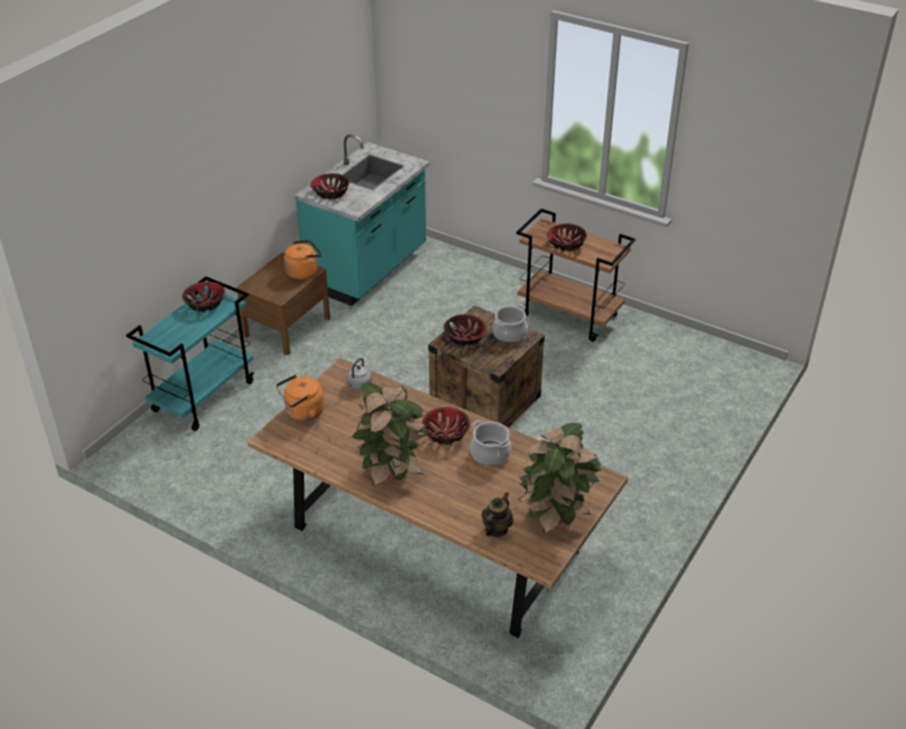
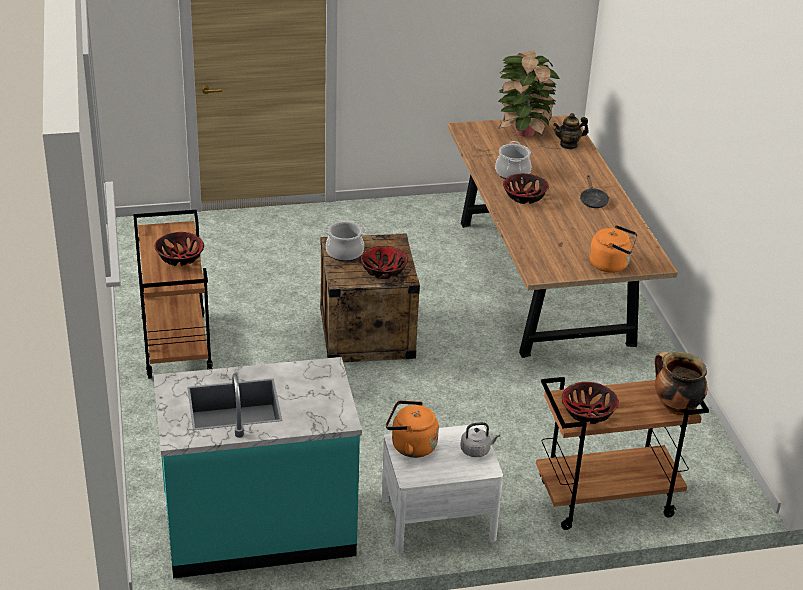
camera: 135 degrees left, 5 degrees down
(155, 339) = (675, 407): none -> cooking pot
(204, 396) = (605, 500): turquoise cart -> brown cart
(287, 327) = (438, 519): brown nightstand -> white nightstand
(330, 193) = (322, 404): bowl -> none
(358, 385) = (542, 257): grey kettle -> grey kettle (477, 450)
(391, 470) = (593, 200): potted plant -> black frying pan

